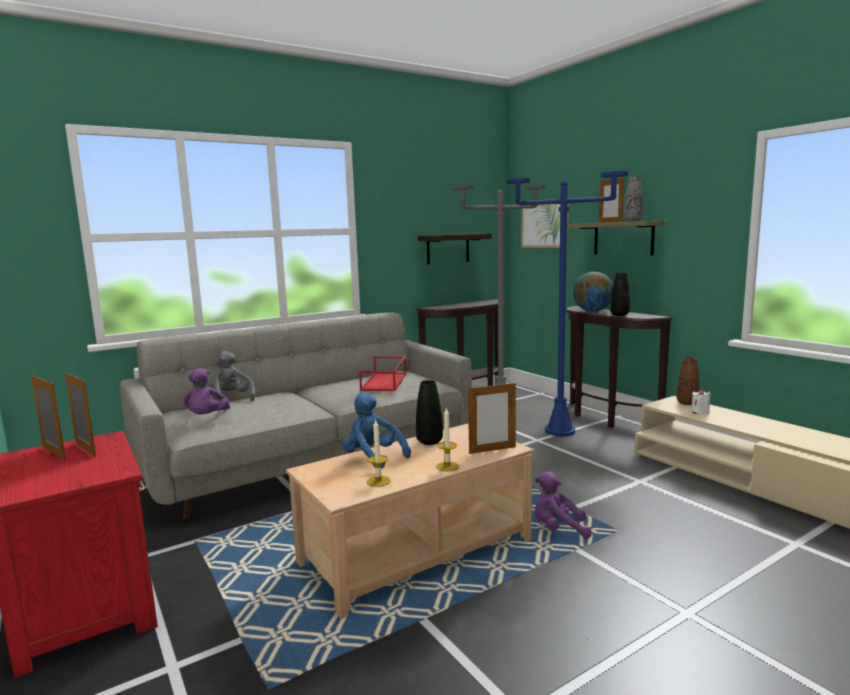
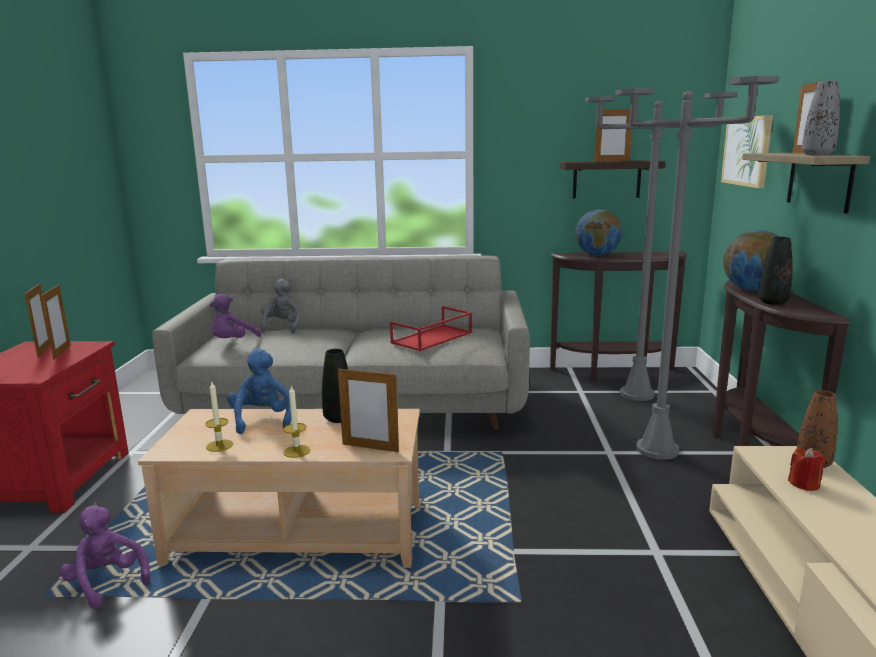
camera: 35 degrees right, 5 degrees up
(452, 306) = (597, 255): none -> globe
(456, 234) = (612, 161): none -> picture frame
(558, 529) = (457, 569): purple plush toy -> purple plush toy (107, 582)
(559, 431) = (657, 449): blue floor lamp -> grey floor lamp
(700, 412) = (804, 484): white candle -> red candle

